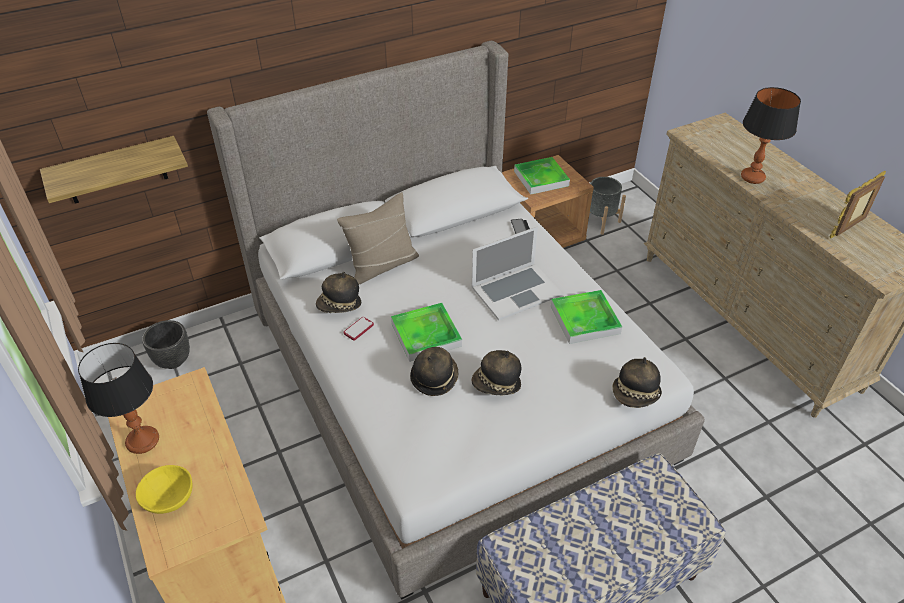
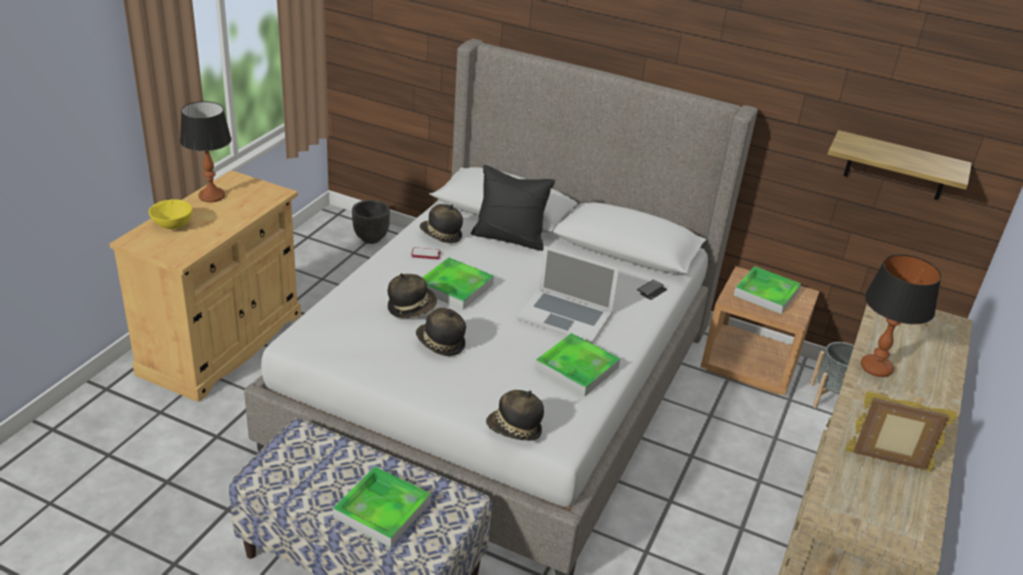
camera: 50 degrees right, 10 degrees down
(115, 171) = (398, 56): shelf -> shelf (896, 166)
(382, 265) = (509, 238): beige pillow -> black pillow
(637, 531) = (382, 510): none -> tray

